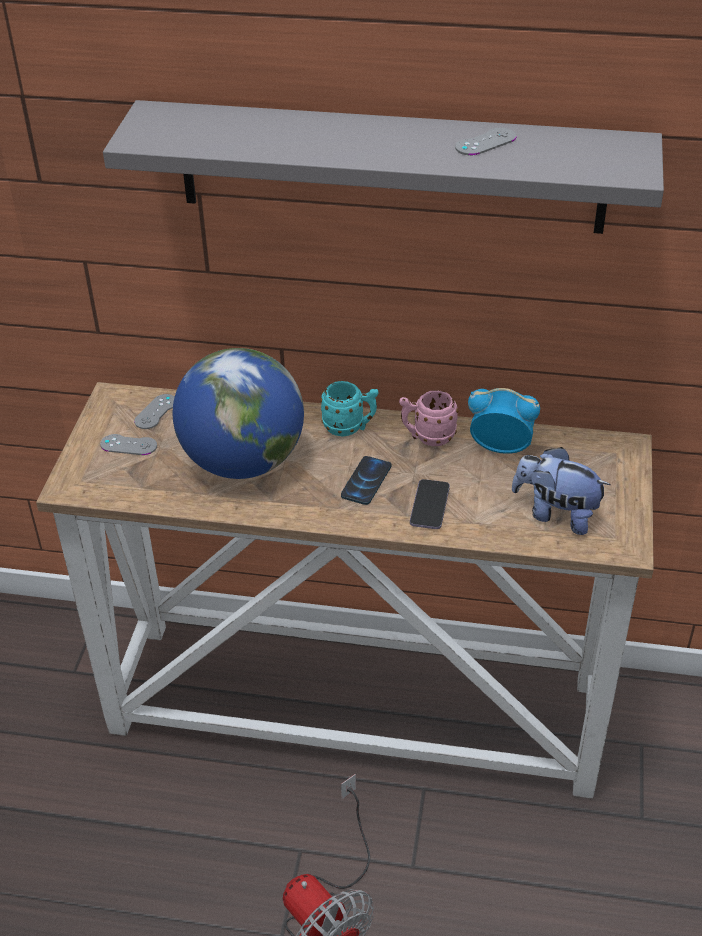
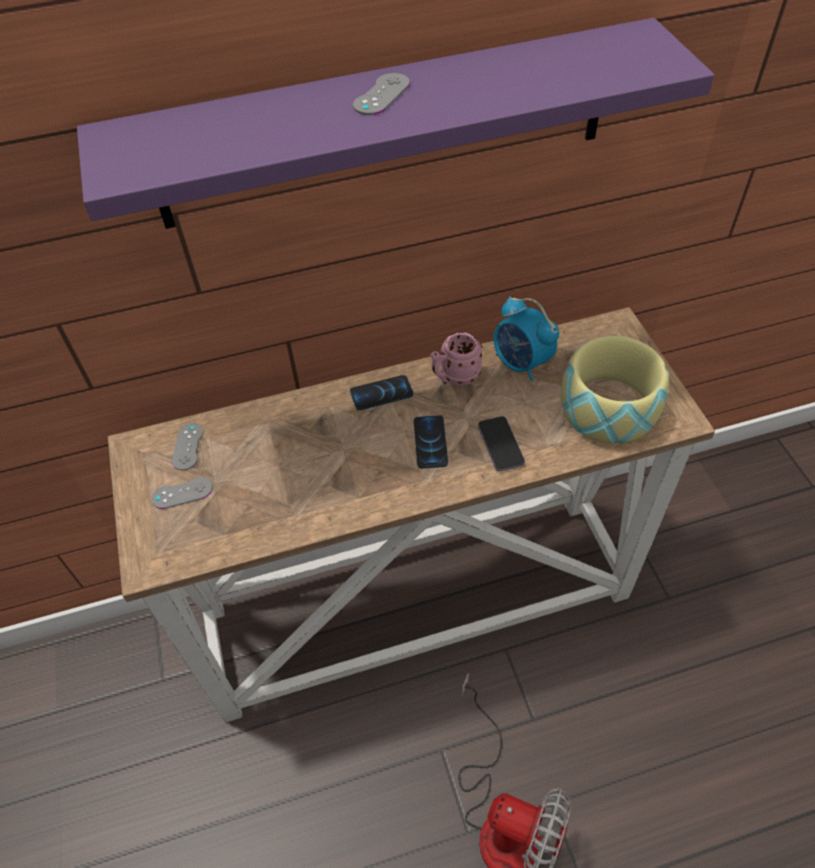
camera: 25 degrees left, 10 degrees up
(243, 462) = (306, 467): globe -> none
(350, 427) = (381, 393): turquoise mug -> phone
(390, 167) = (385, 127): grey shelf -> purple shelf
(485, 142) = (504, 71): grey game controller -> grey game controller (381, 95)
(501, 447) = (521, 363): alarm clock -> alarm clock turned 120 degrees counterclockwise
(556, 514) = (607, 410): plush toy -> bowl

